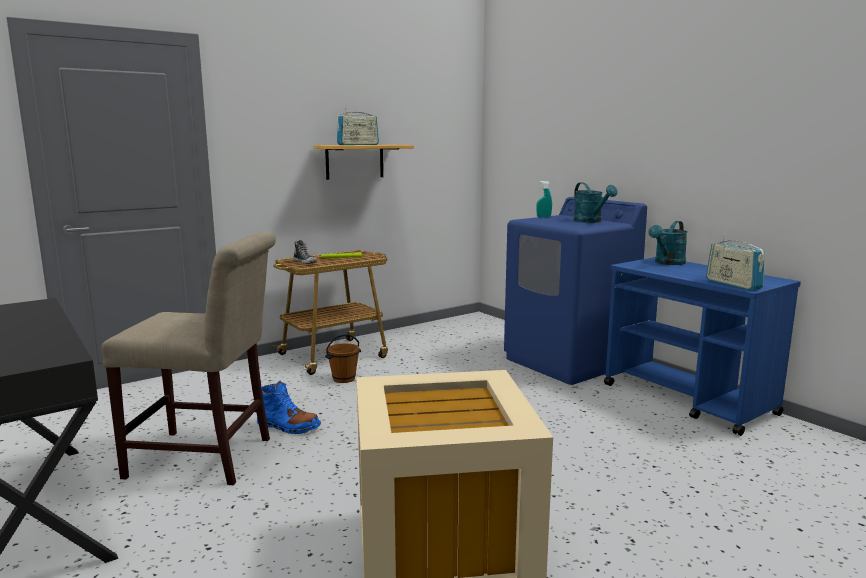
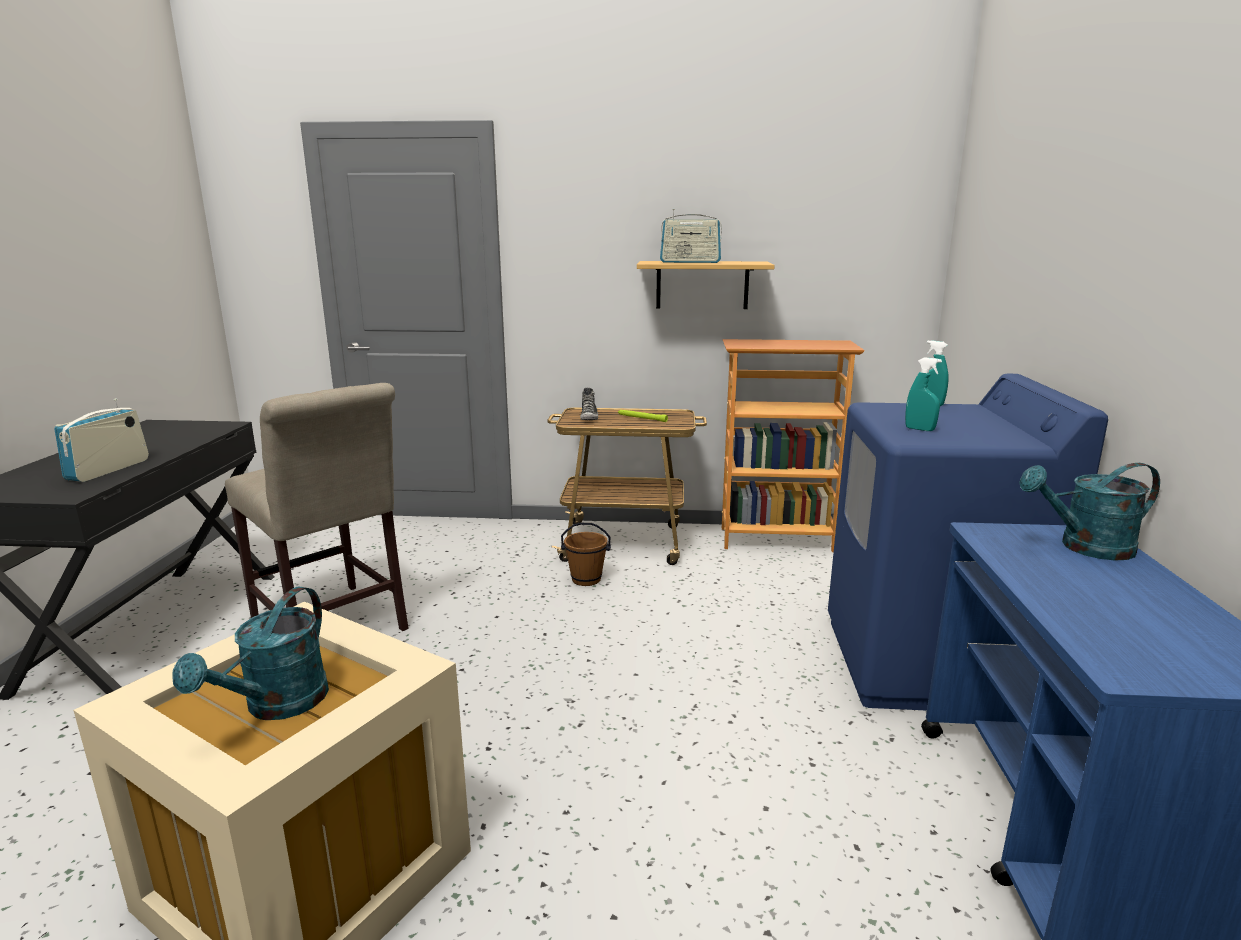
camera: 40 degrees right, 5 degrees up
(288, 426) = (444, 621): blue boot -> none
(420, 331) = (776, 539): none -> bookcase
(569, 224) = (919, 429): none -> turquoise spray bottle
(591, 221) = (985, 429): turquoise watering can -> turquoise watering can (277, 706)
(733, 284) = (1106, 648): radio -> radio (108, 470)

